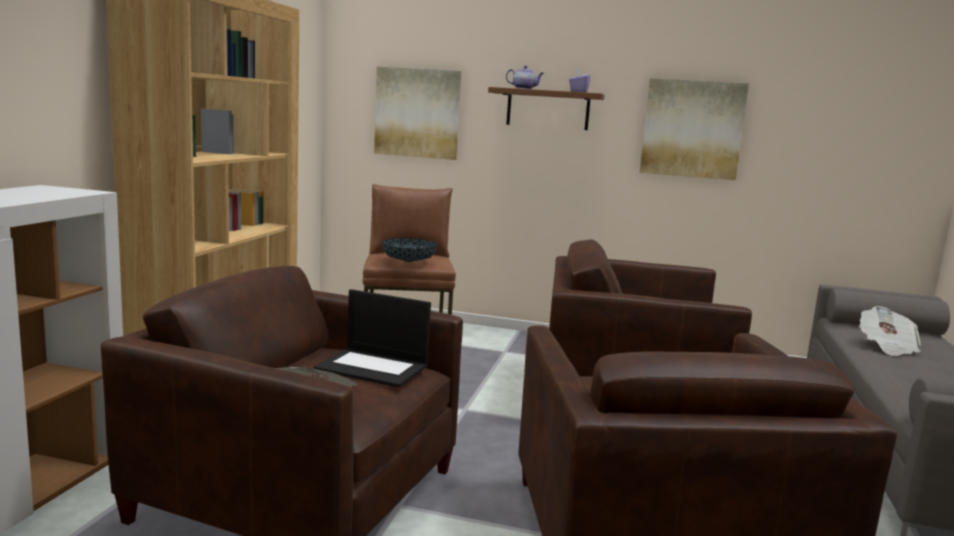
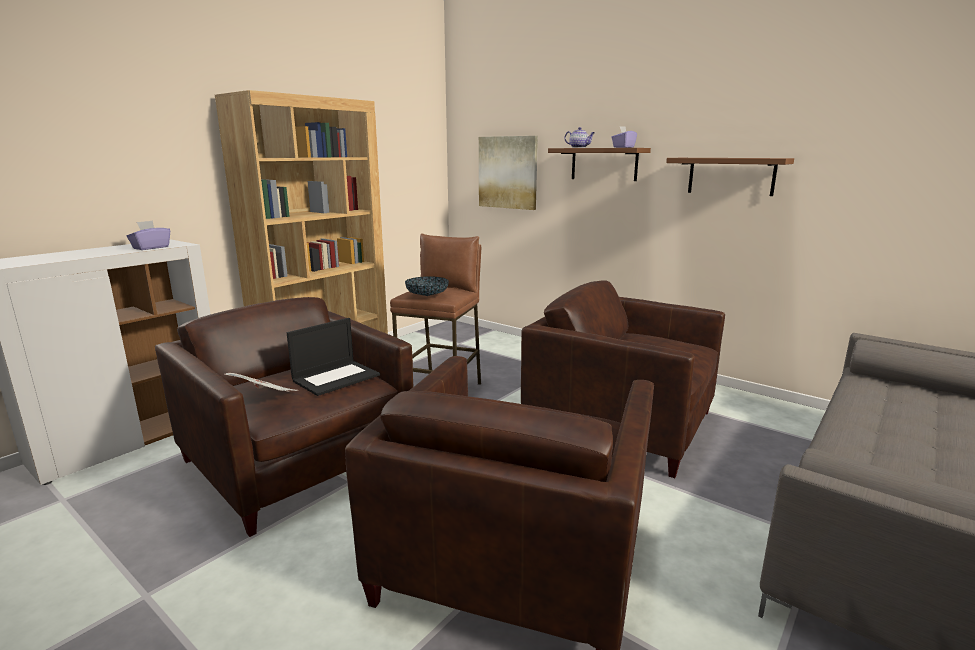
camera: 25 degrees right, 5 degrees up
(52, 195) = (151, 248): none -> purple tissue box
(374, 367) = (336, 377): laptop -> laptop turned 90 degrees counterclockwise
(692, 129) = (731, 176): picture -> brown shelf
(887, 347) = (882, 406): newspaper -> none

